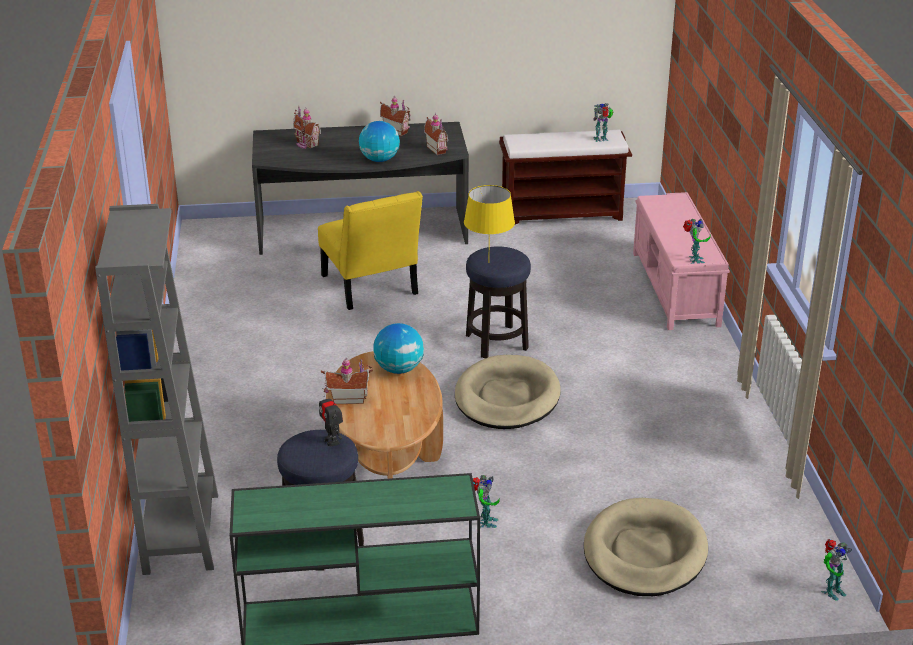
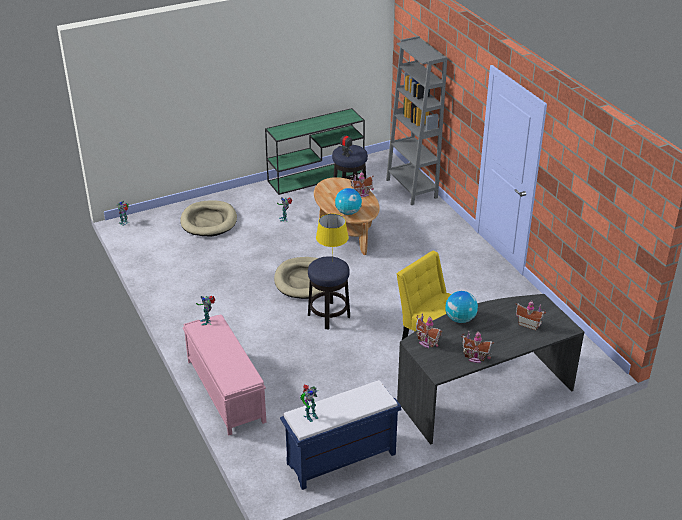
camera: 160 degrees right, 5 degrees up
(562, 213) = (340, 460): brown bench -> blue bench

